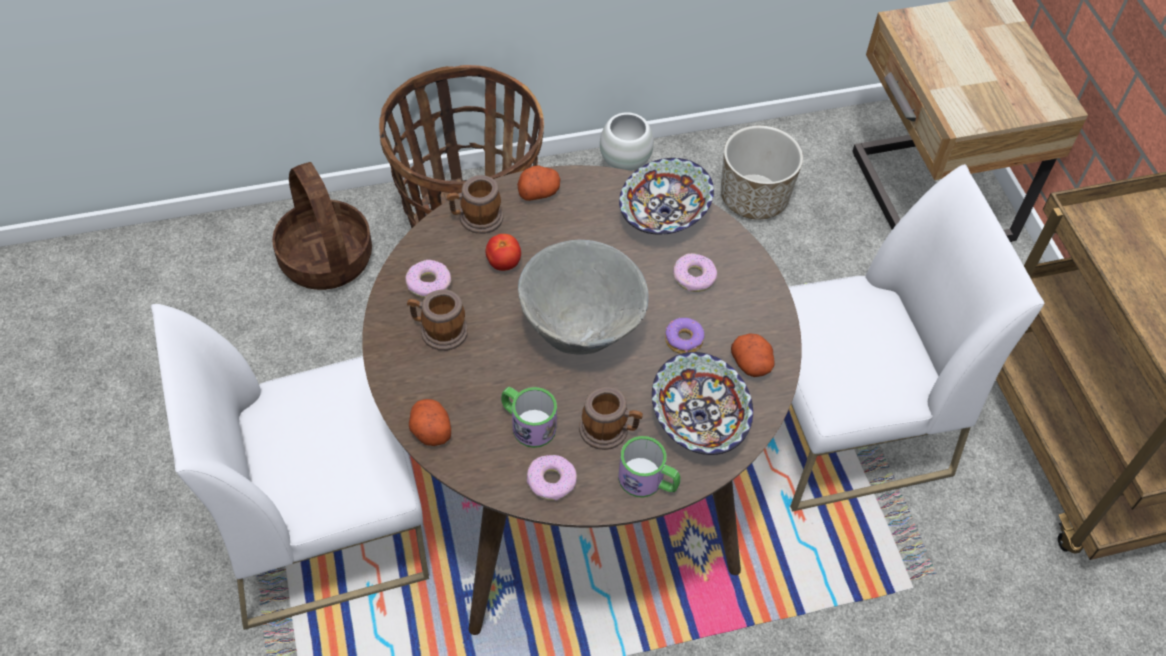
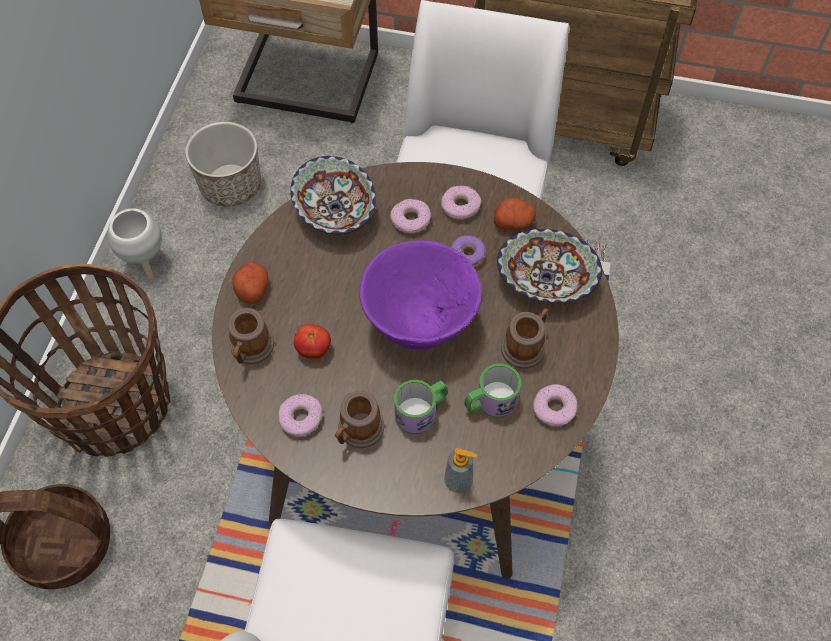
camera: 60 degrees left, 5 degrees up
(430, 430) = (458, 481): potato -> soap dispenser
(581, 333) = (420, 323): grey bowl -> purple bowl
(648, 481) = (585, 340): mug -> mug (421, 411)
(739, 311) = (460, 206): none -> donut

